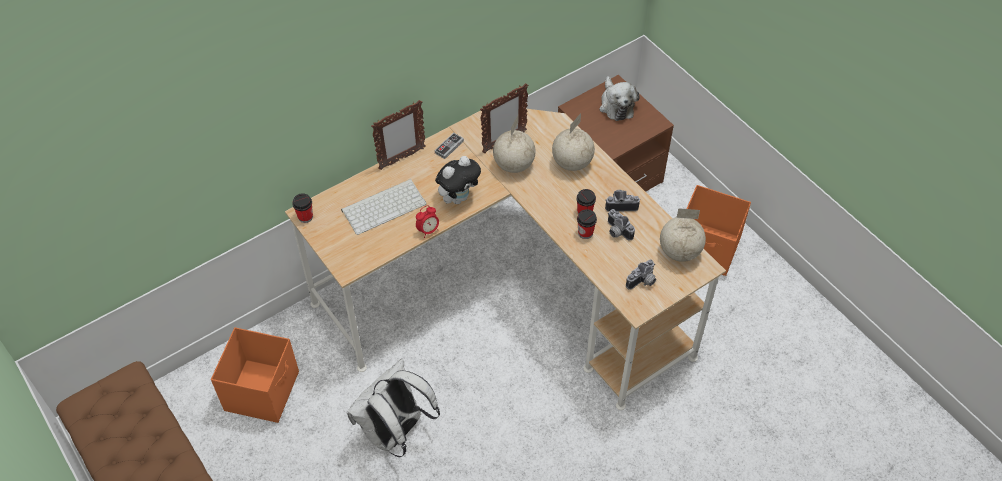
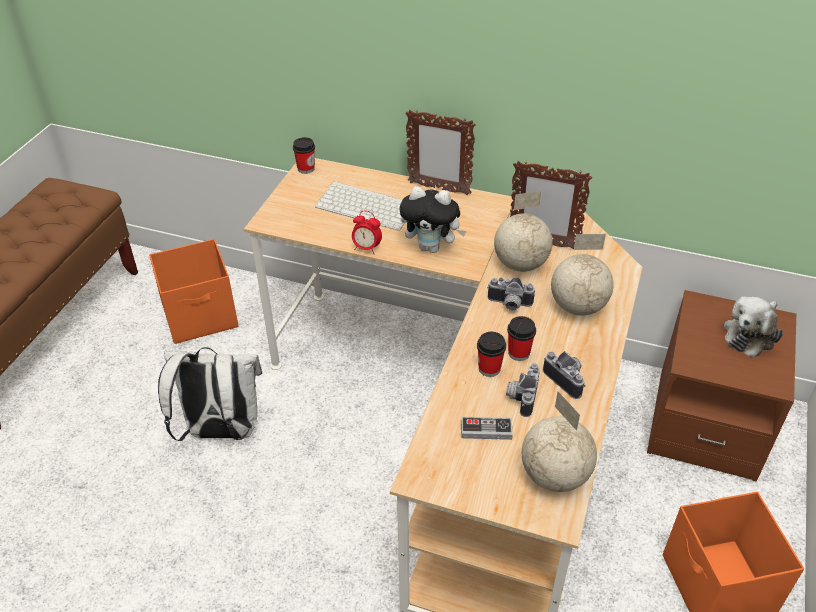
camera: 55 degrees right, 10 degrees down
(449, 147) = (490, 210): game controller -> game controller (486, 430)
(643, 282) = (468, 461): camera -> camera (509, 305)

